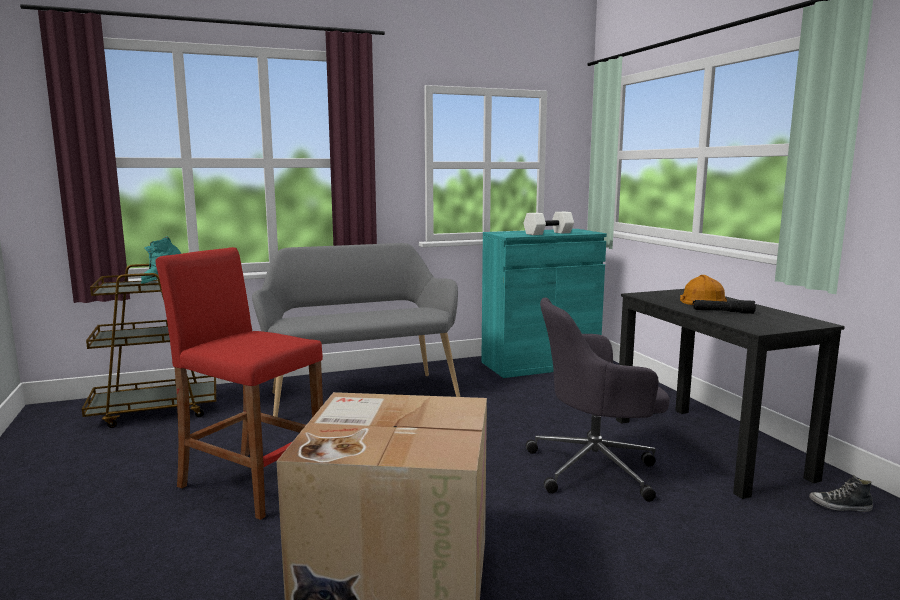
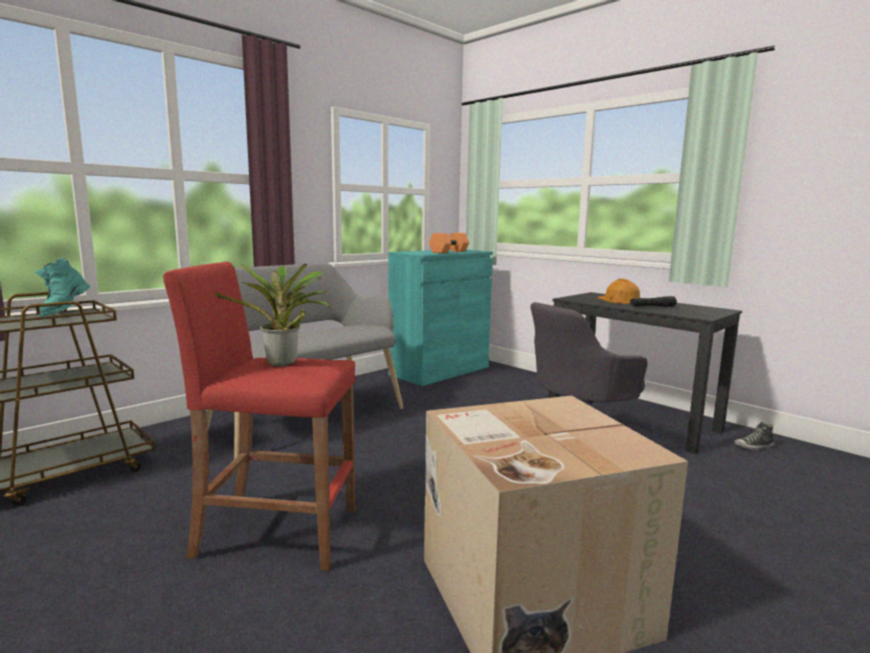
camera: 25 degrees left, 0 degrees up
(252, 338) = (283, 364): none -> potted plant
(548, 233) = (449, 252): white dumbbell -> orange dumbbell

